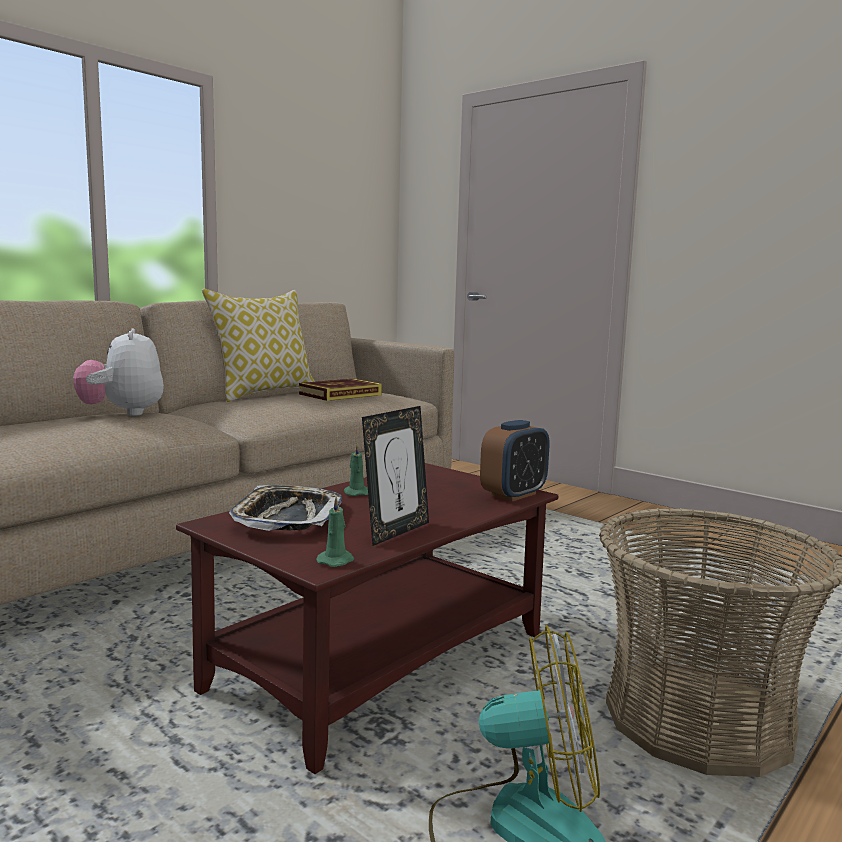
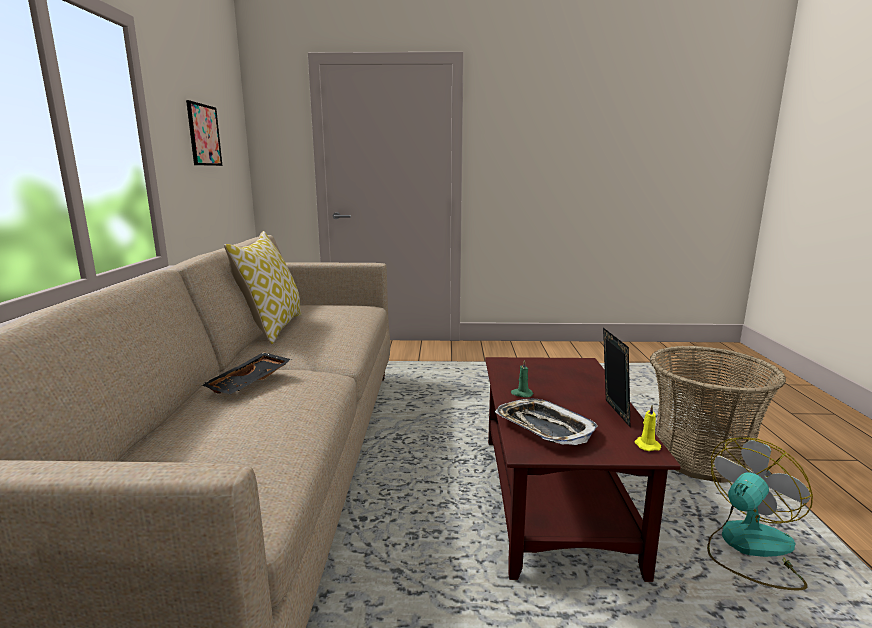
camera: 40 degrees left, 5 degrees up
(122, 413) = (250, 383): plush toy -> black tray
(310, 194) = (204, 135): none -> picture
(336, 560) = (646, 445): green candle -> yellow candle
(340, 394) = (334, 315): book -> none
(513, 495) = (583, 365): alarm clock -> none

